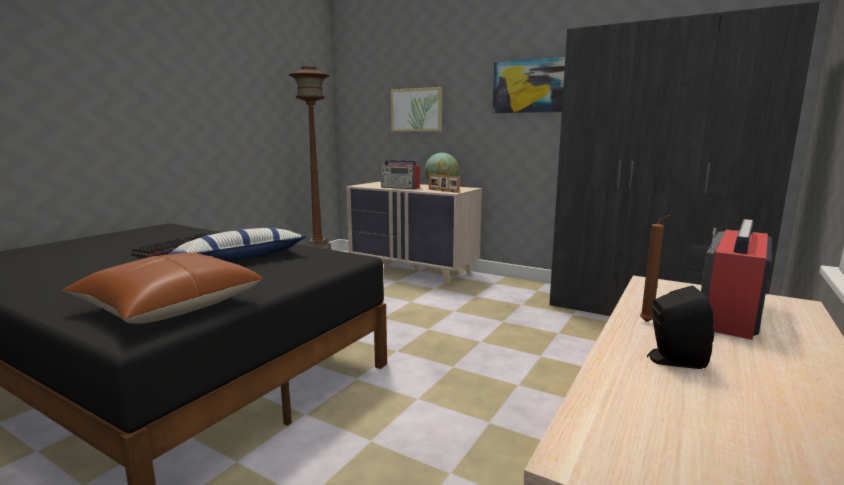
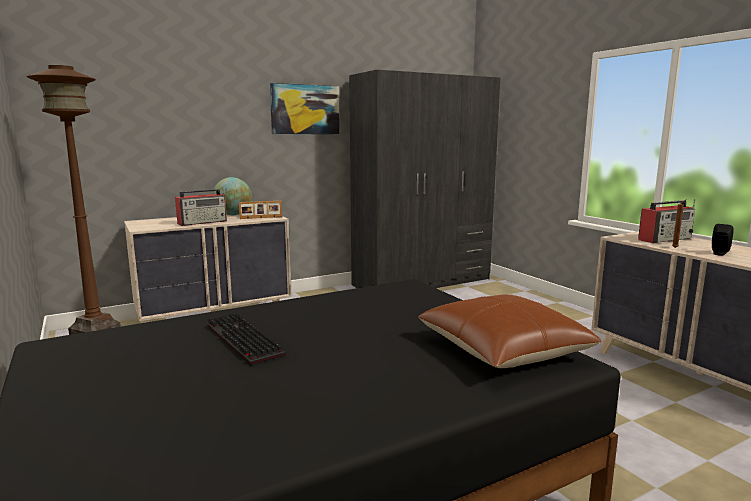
camera: 60 degrees left, 0 degrees up
(240, 259) = (356, 317): pillow -> none
(416, 110) = (174, 128): picture -> none
(730, 314) = (665, 239): radio -> radio turned 90 degrees counterclockwise

